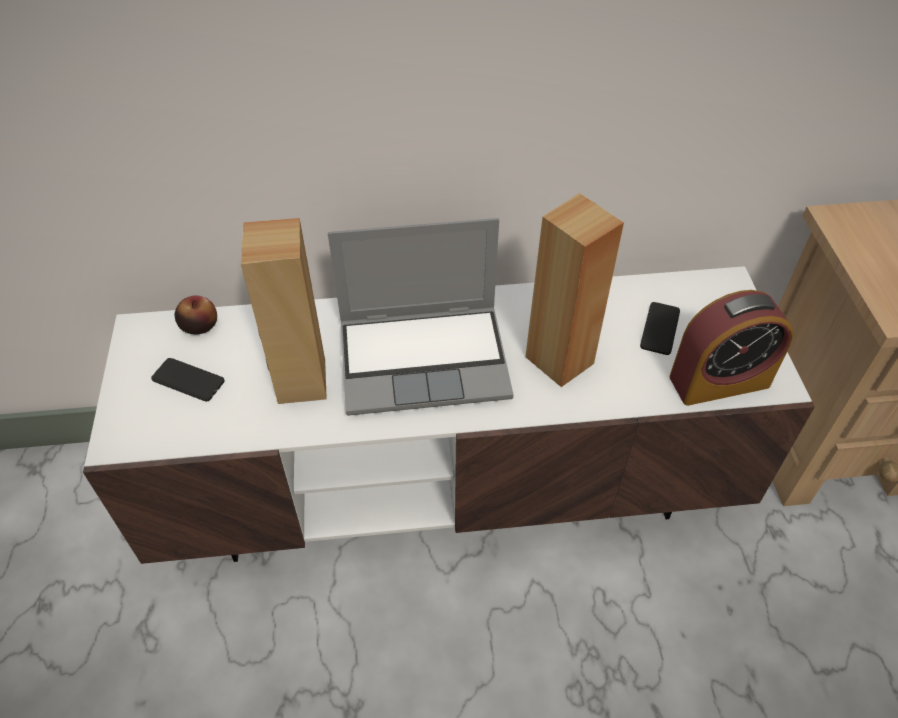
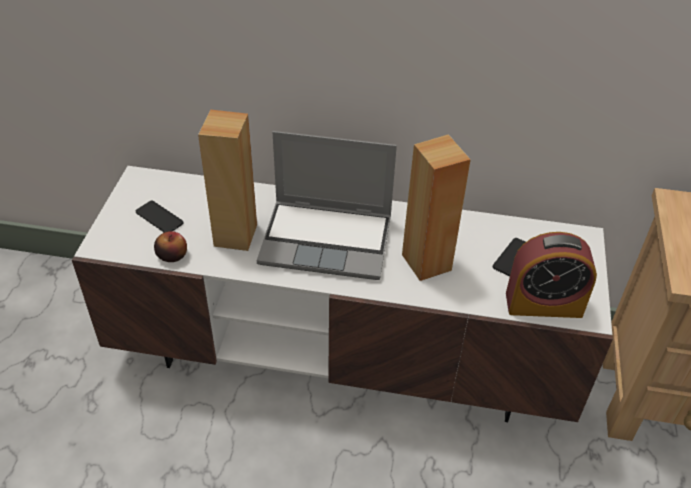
camera: 15 degrees right, 5 degrees down
(199, 325) = (179, 184): apple -> apple (172, 255)

